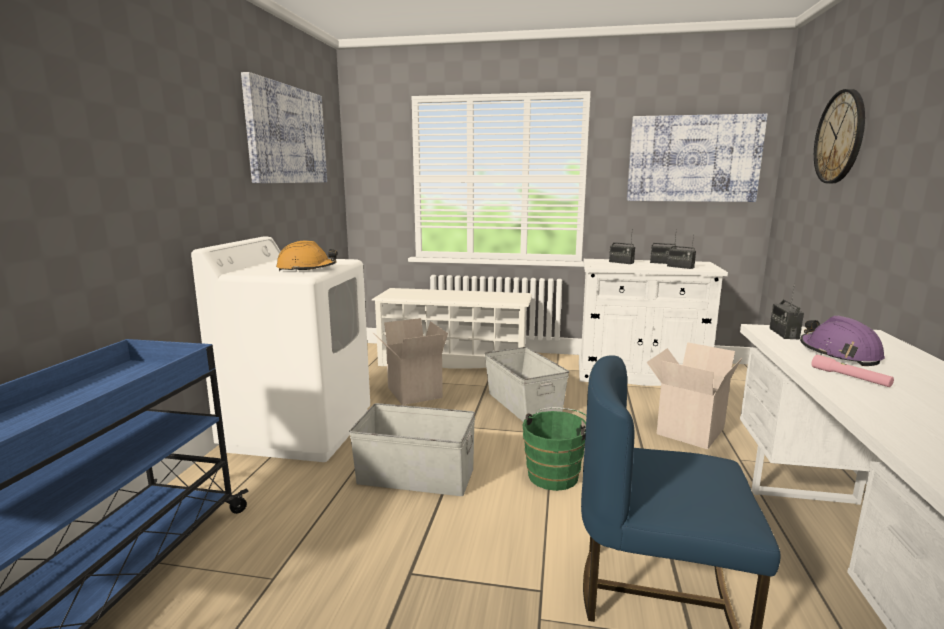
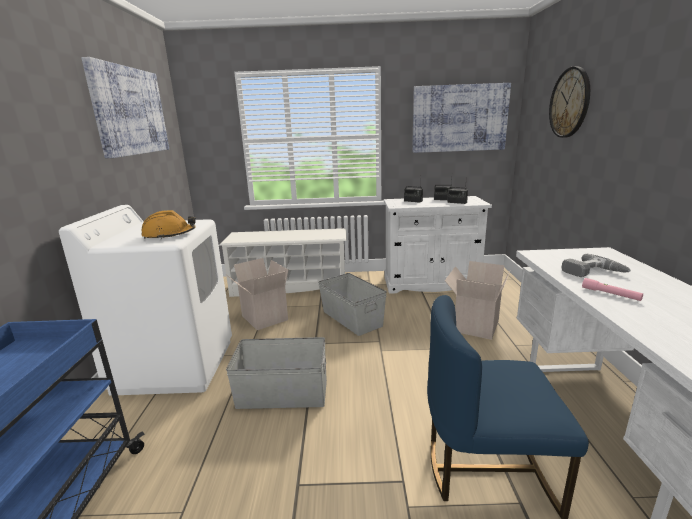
camera: 10 degrees left, 5 degrees up
(555, 474) = (390, 376): green bucket -> none
(783, 333) = (549, 257): radio -> none
(839, 354) = (593, 273): purple hard hat -> power drill

